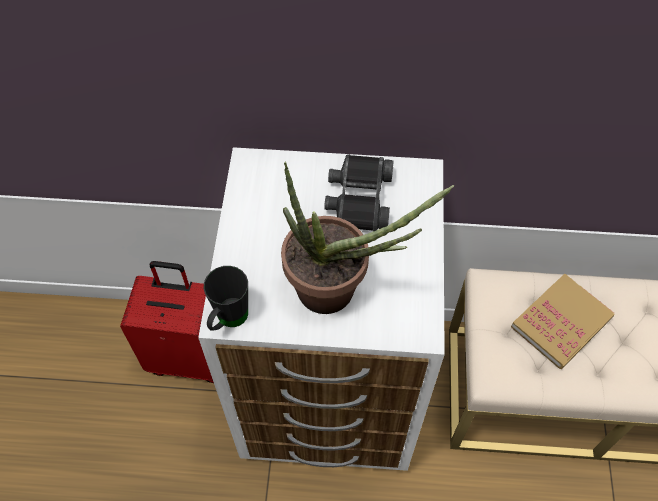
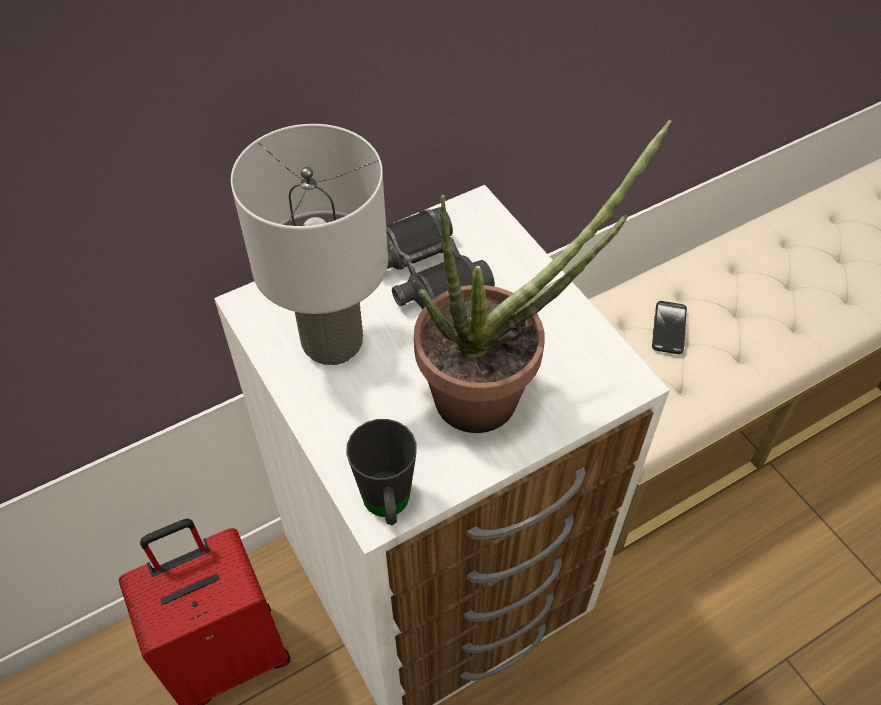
camera: 35 degrees left, 5 degrees down
(271, 211) = (329, 346): none -> white table lamp
(561, 322) = (669, 328): book -> phone

